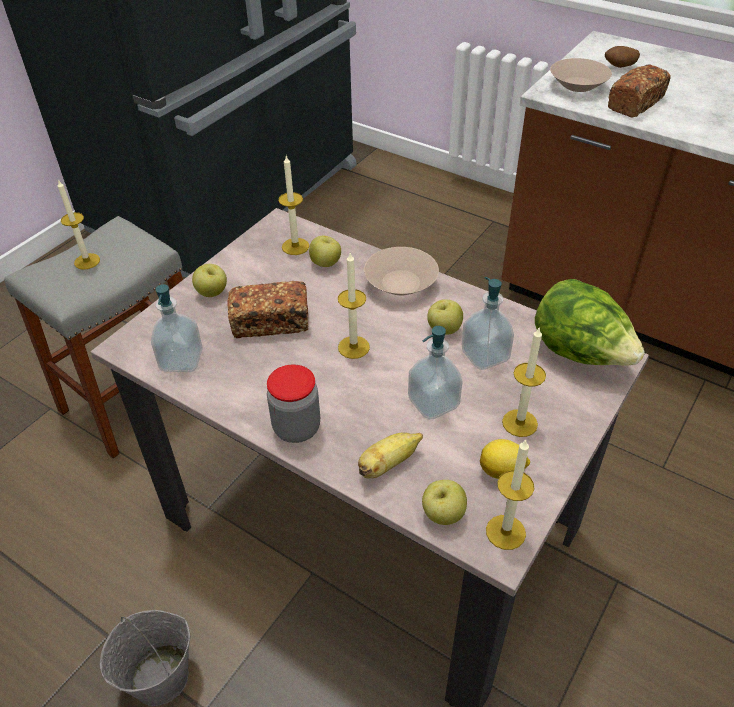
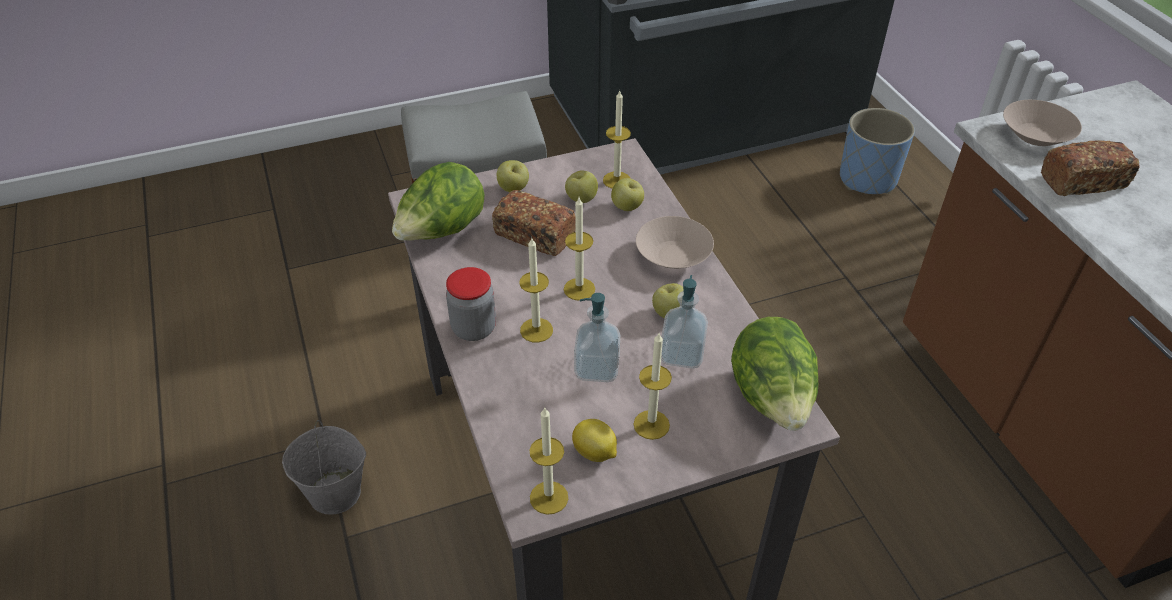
camera: 35 degrees right, 0 degrees up
(87, 261) = (468, 120): candle -> candle (536, 330)
(181, 360) = (442, 232): soap dispenser -> lettuce
(384, 195) = (867, 179): none -> blue planter
(388, 464) = (513, 394): banana -> none
(443, 515) = (515, 455): apple -> apple (581, 199)
(619, 67) = (1115, 134): potato -> none

